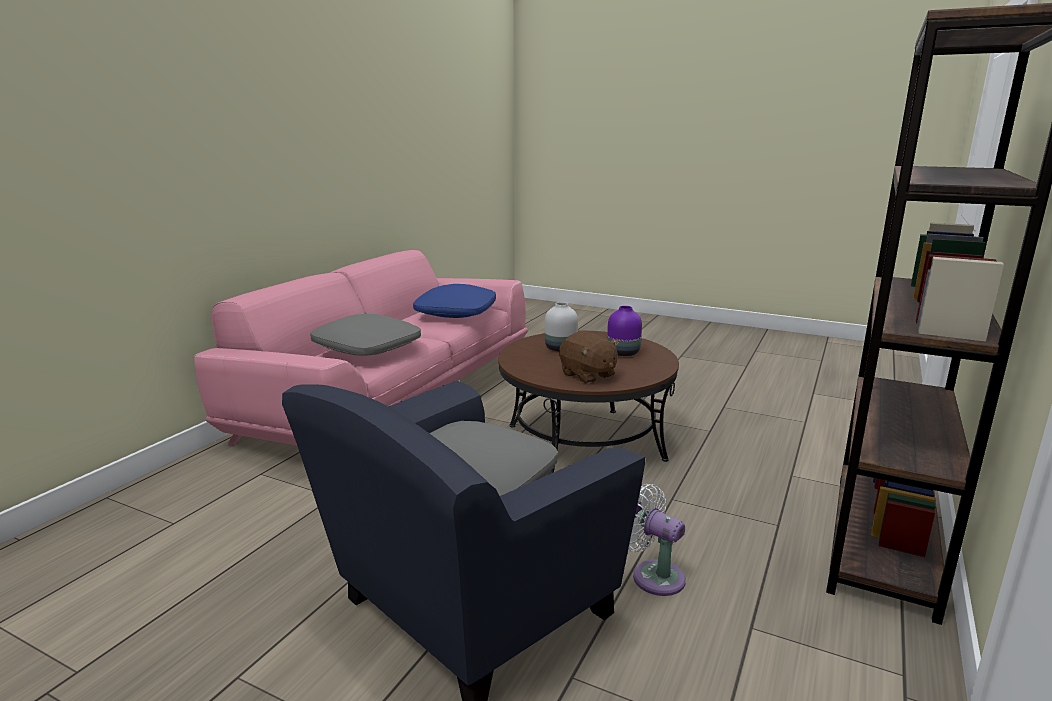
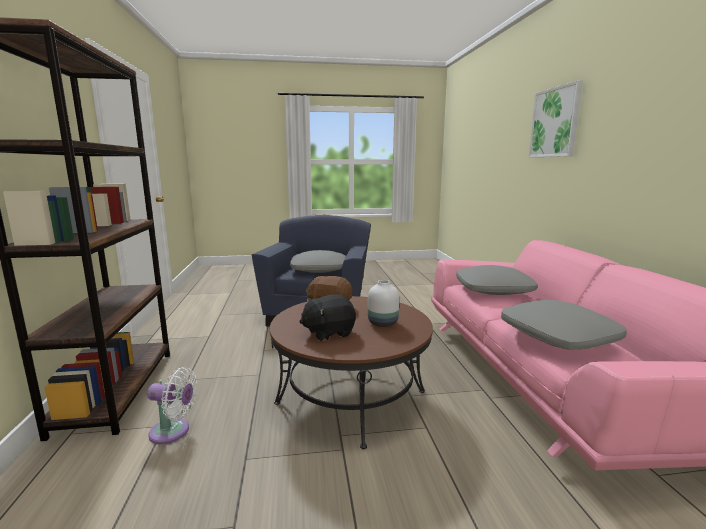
camera: 145 degrees right, 5 degrees down
(141, 108) = (555, 122): none -> picture
(455, 312) = (558, 336): blue pillow -> grey pillow
(622, 352) = (328, 332): purple vase -> black plush toy
(653, 575) = (255, 339): white fan -> white fan (173, 432)

